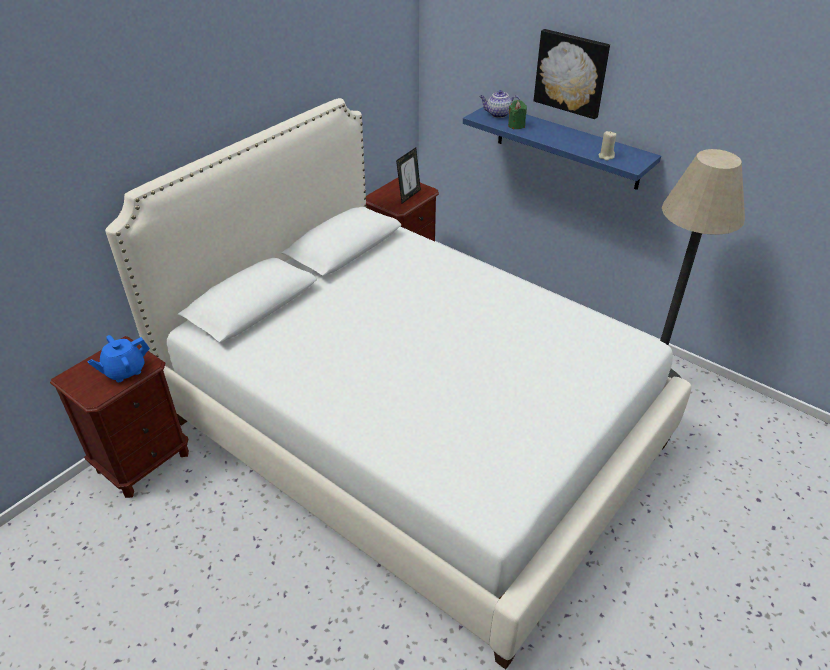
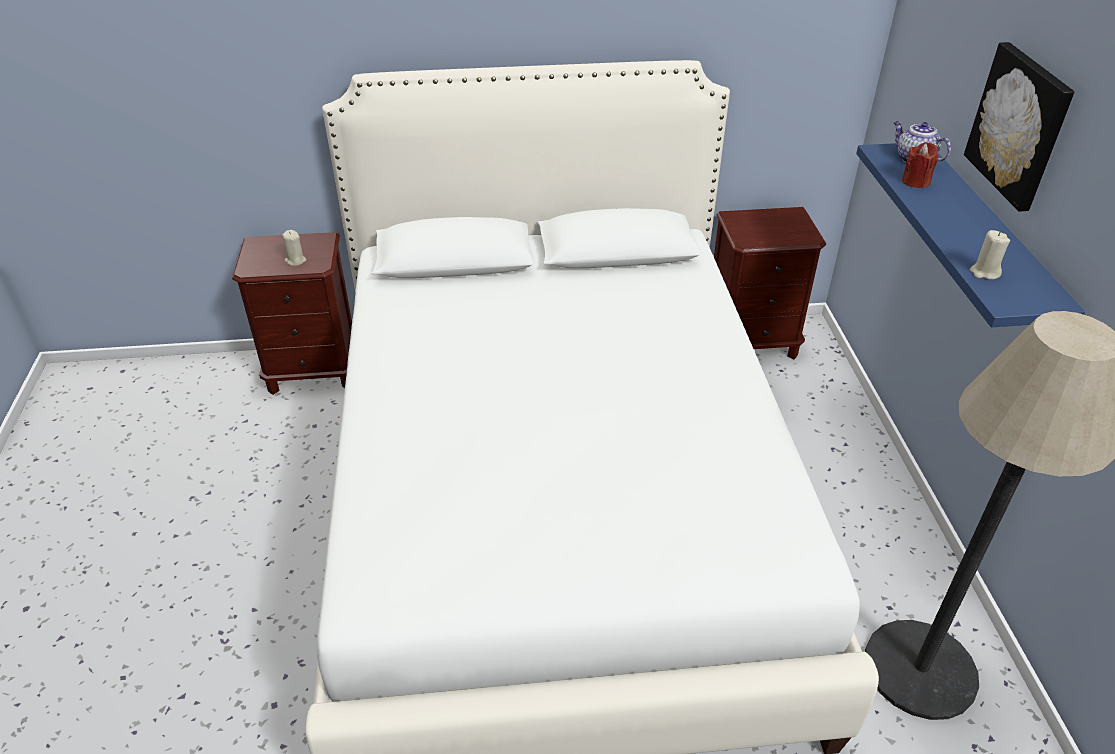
camera: 45 degrees right, 0 degrees up
(124, 371) = (295, 261): blue teapot -> beige candle
(408, 196) = (777, 233): picture frame -> none
(516, 125) = (915, 181): green candle -> red candle

